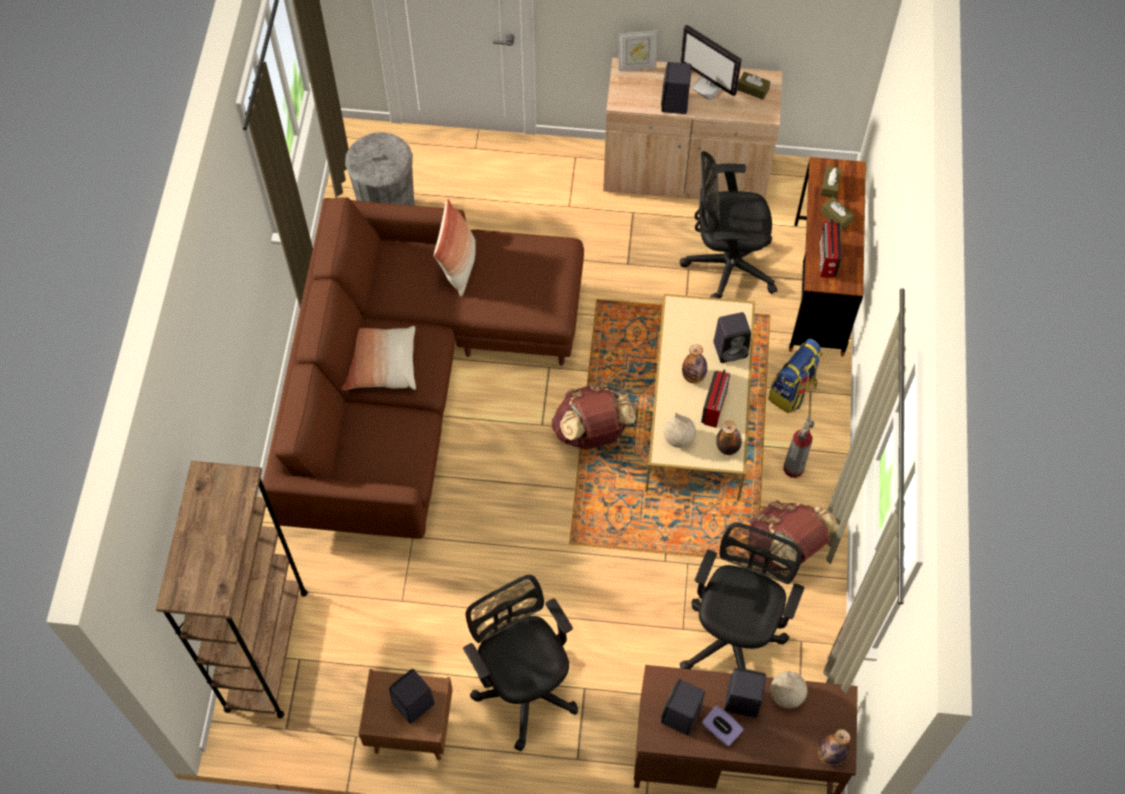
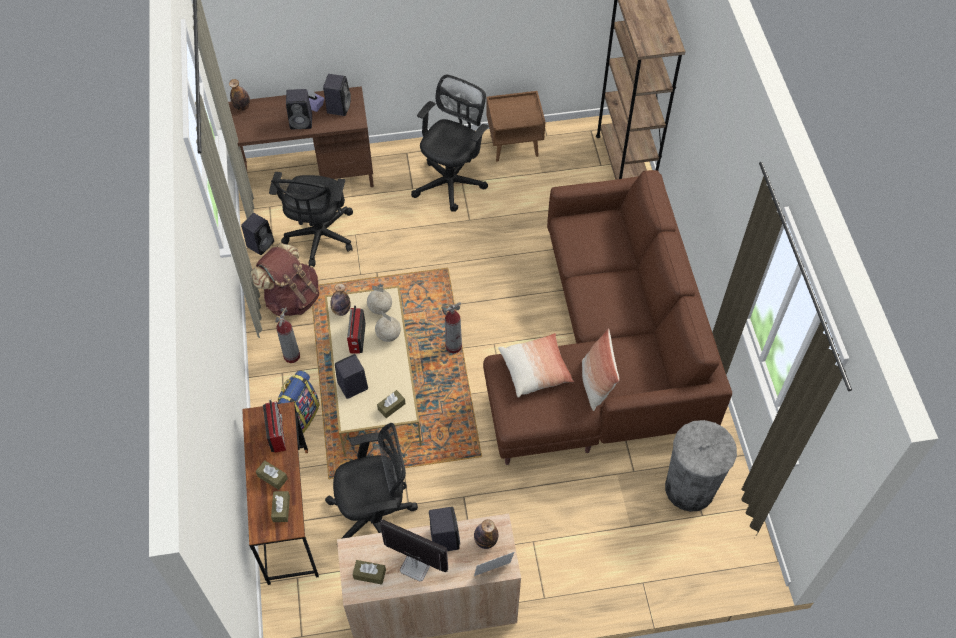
camera: 165 degrees right, 5 degrees down
(380, 365) = (622, 292): pillow -> pillow (535, 370)
(412, 705) = (511, 112): black speaker -> black speaker (261, 244)
(524, 686) = (452, 181): black office chair -> black office chair turned 105 degrees counterclockwise
(591, 433) = (453, 346): brown backpack -> fire extinguisher
(690, 316) = (391, 406): none -> brown tissue box
(693, 376) = (378, 357): bottle -> bottle (485, 541)
(786, 695) = (273, 130): globe -> globe (388, 335)

